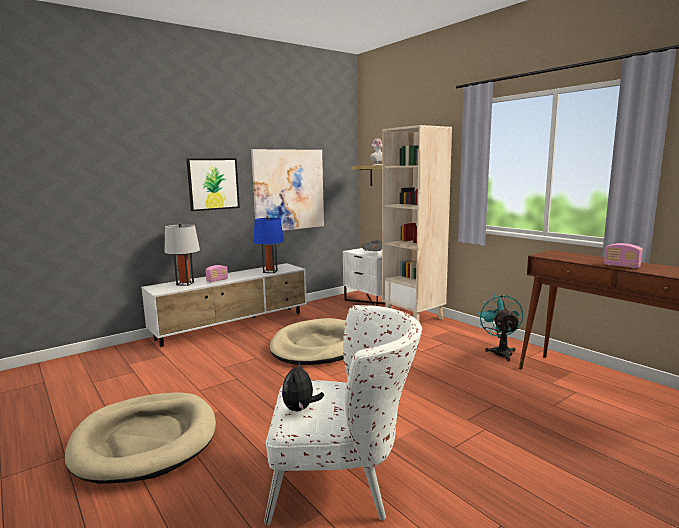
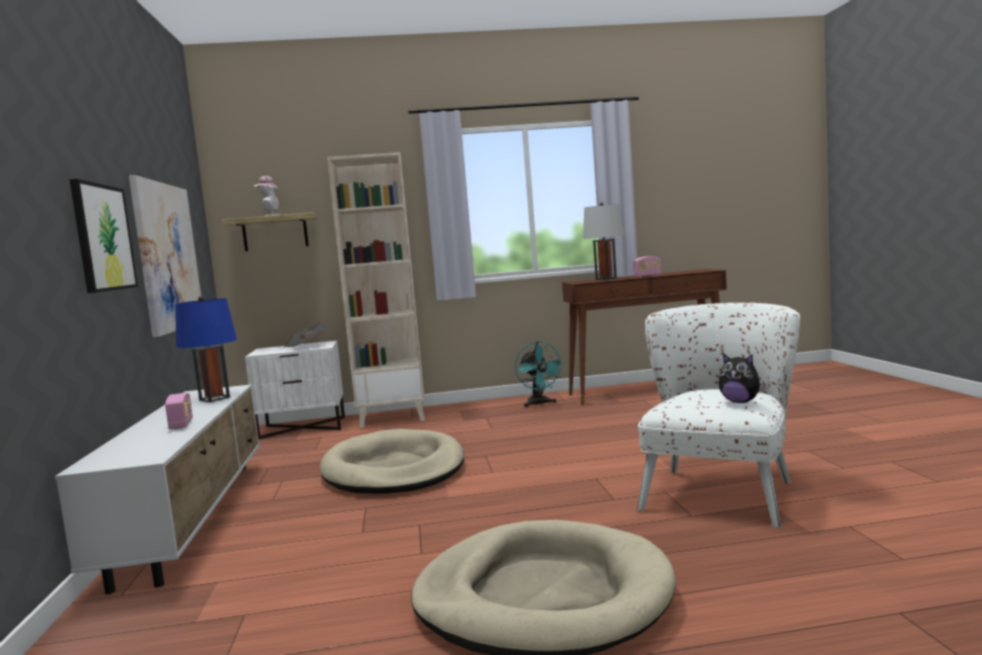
camera: 60 degrees left, 5 degrees down
(185, 283) = (139, 443): grey table lamp -> grey table lamp (606, 278)
(500, 351) = (539, 404): turquoise fan -> turquoise fan turned 135 degrees counterclockwise

